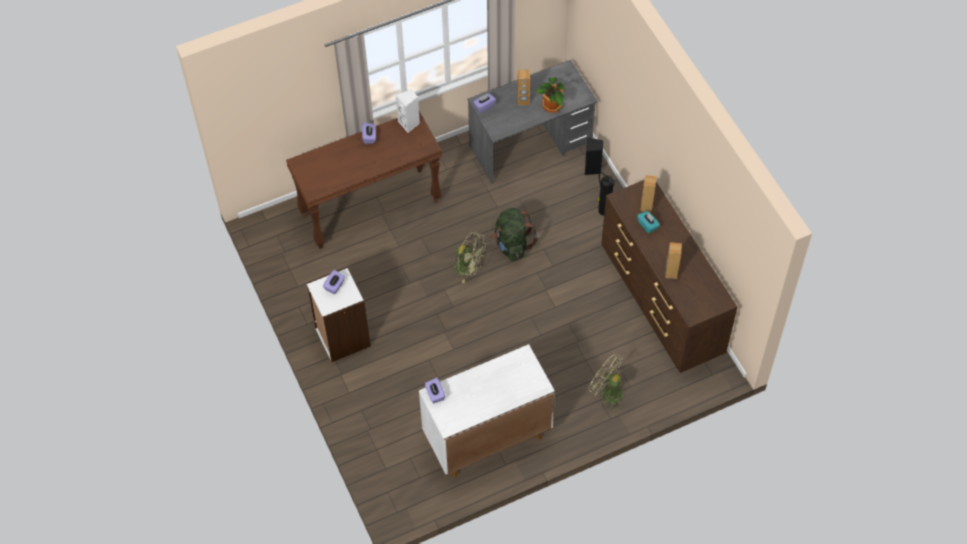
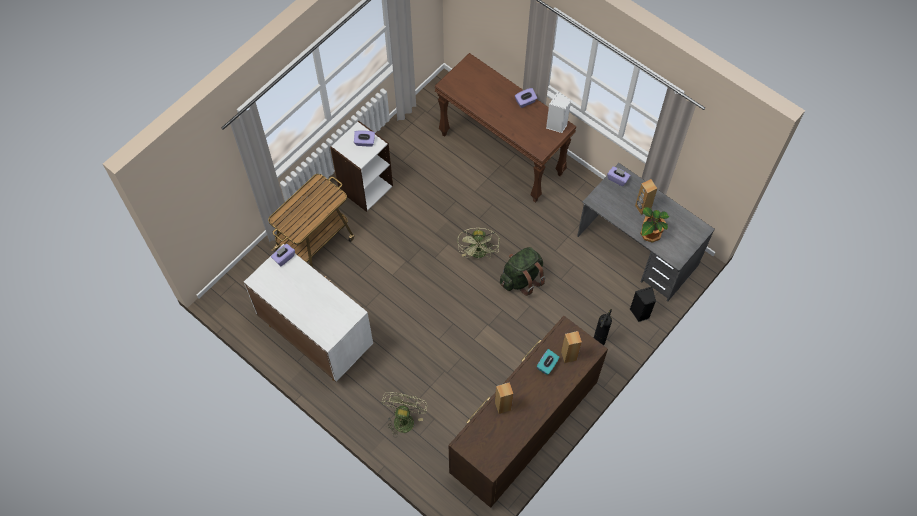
camera: 65 degrees right, 5 degrees up
(382, 403) = (316, 243): none -> cart

